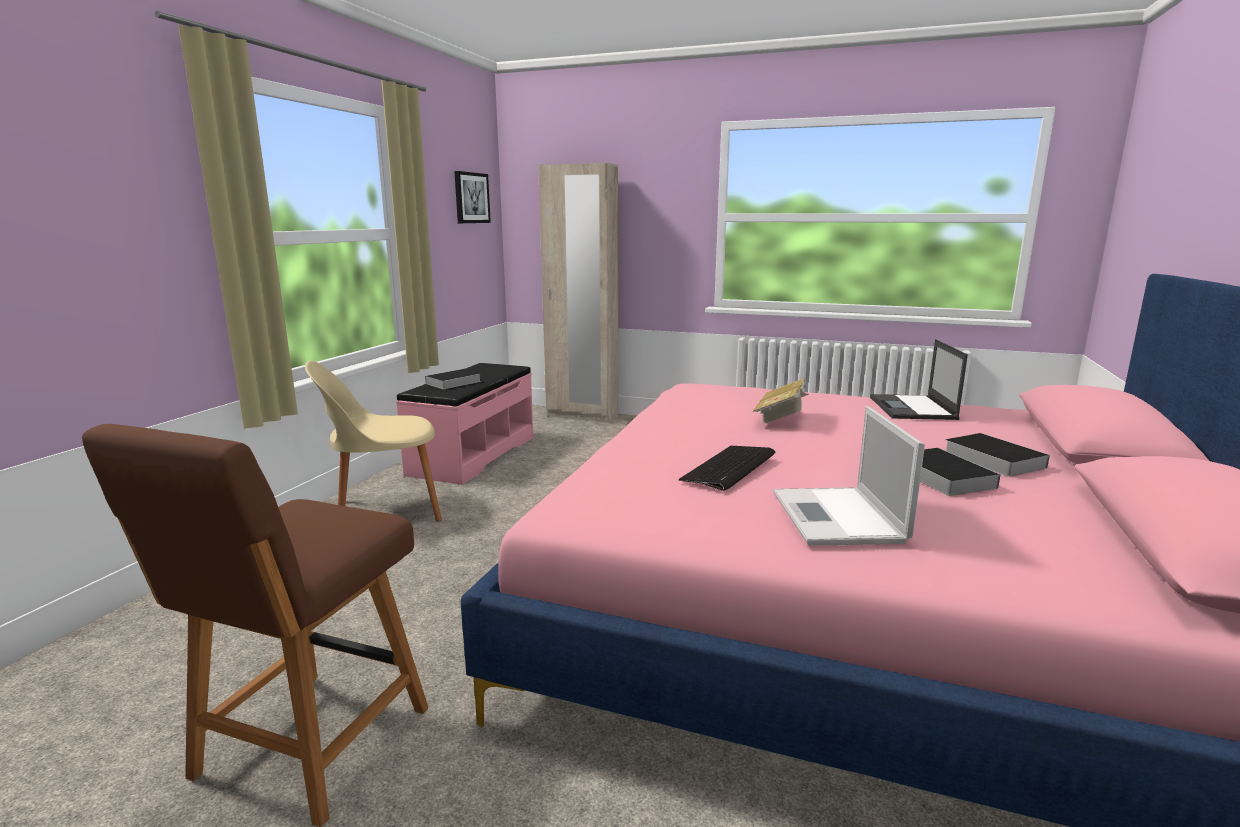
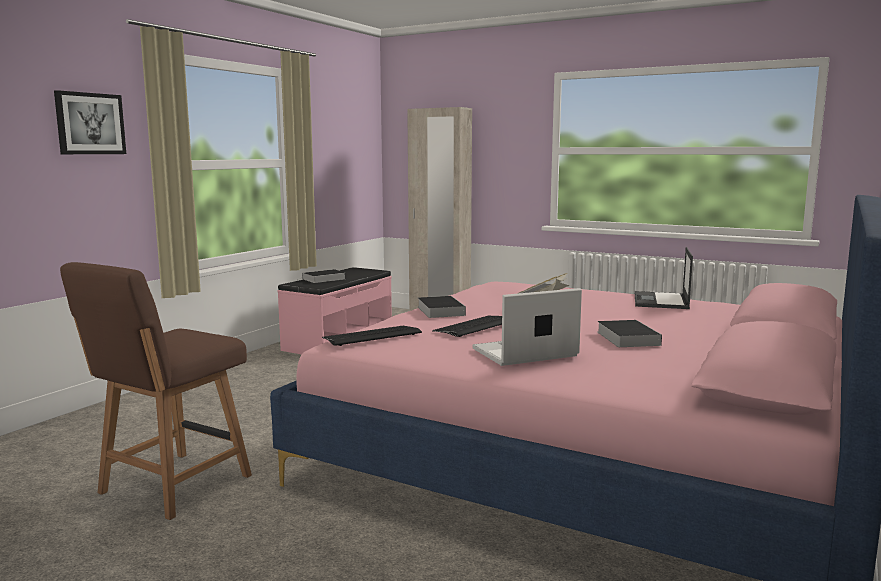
camera: 10 degrees right, 5 degrees down
(384, 511) = (259, 371): beige chair -> none
(471, 198) = (354, 135): picture -> picture (90, 123)
(600, 497) = (371, 336): none -> keyboard
(838, 518) = (523, 353): laptop -> laptop turned 60 degrees clockwise
(990, 459) = (680, 331): book -> book (439, 310)

